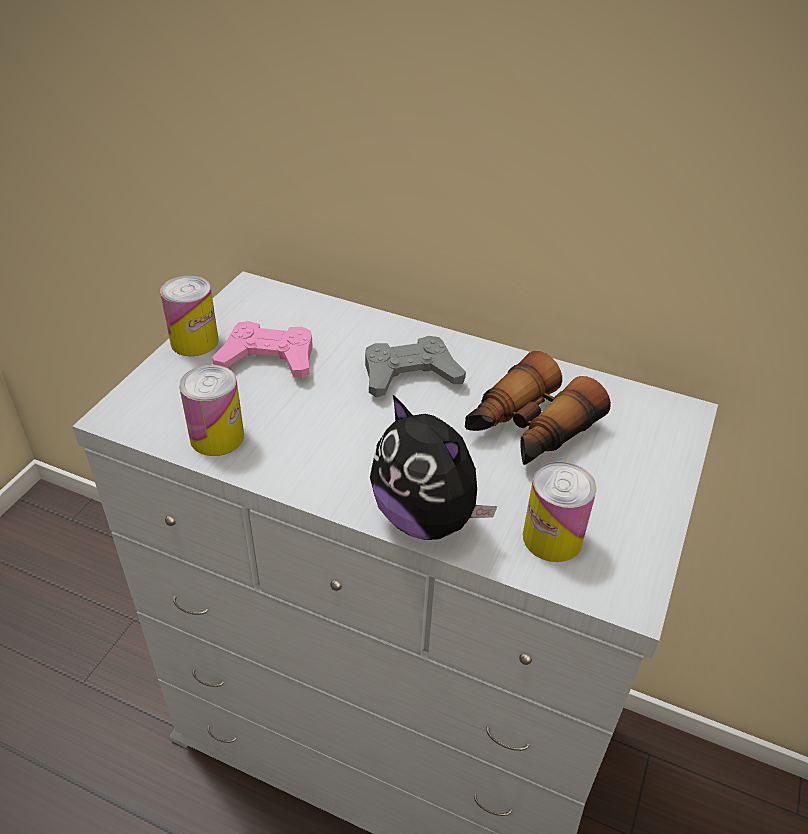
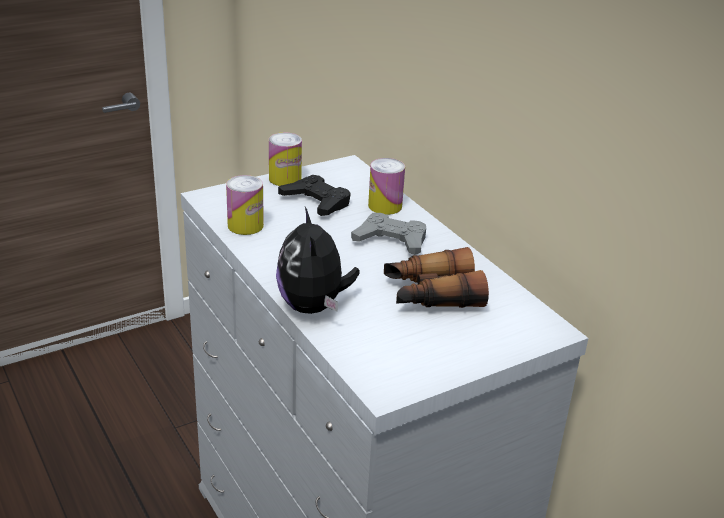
camera: 35 degrees right, 10 degrees down
(268, 358) = (316, 201): pink game controller -> black game controller
(552, 538) = (374, 347): can -> can (385, 206)

